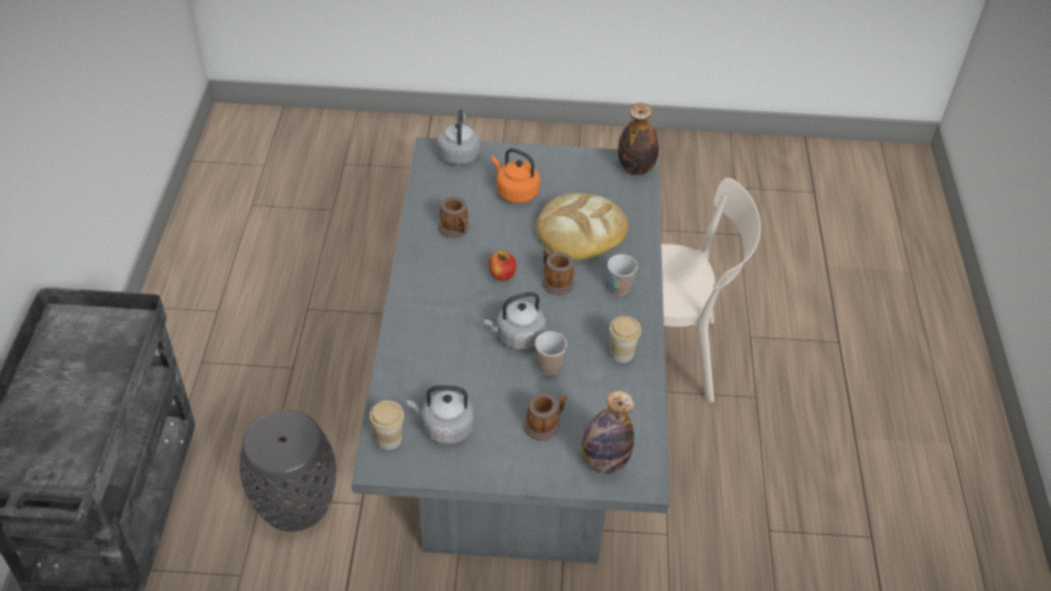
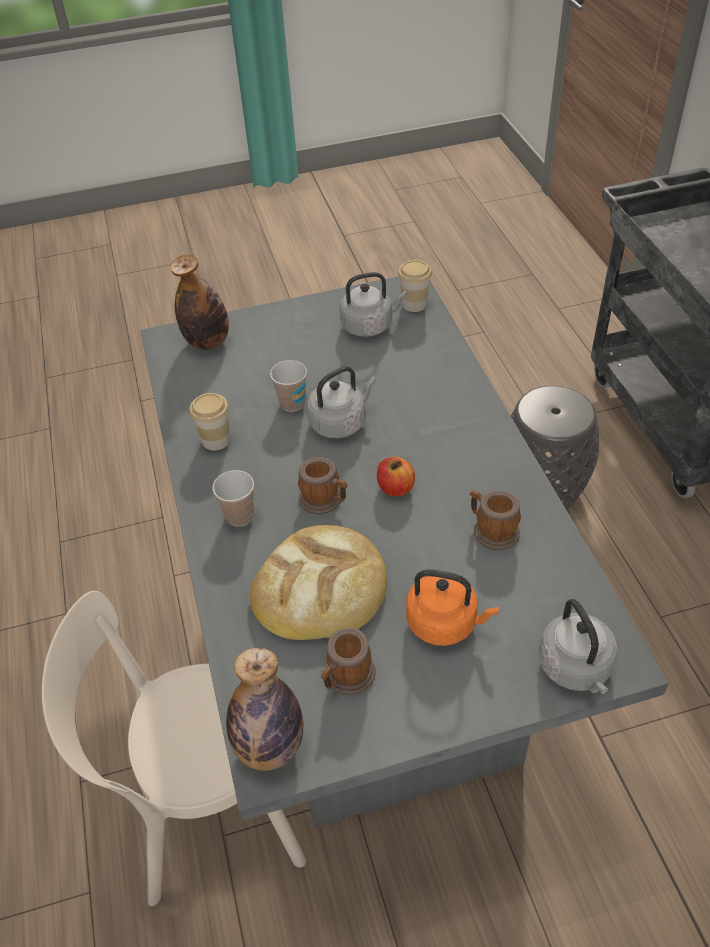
camera: 165 degrees right, 0 degrees up
(545, 424) = (275, 354): mug -> mug (346, 677)

